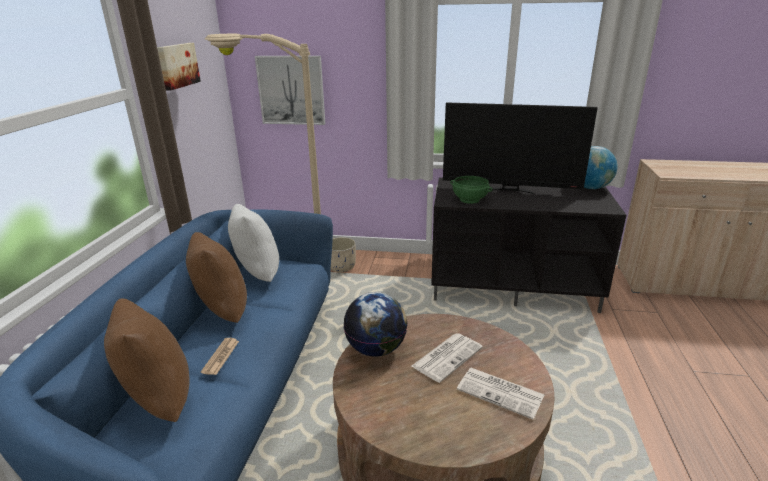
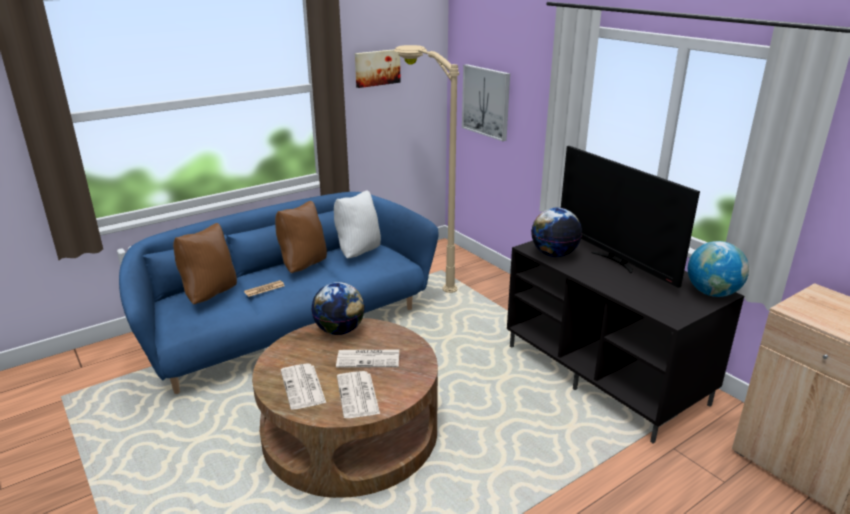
camera: 45 degrees right, 0 degrees up
(341, 267) = (481, 285): beige planter -> none
(448, 421) = (303, 387): none -> newspaper
(469, 200) = (554, 254): green bowl -> globe

